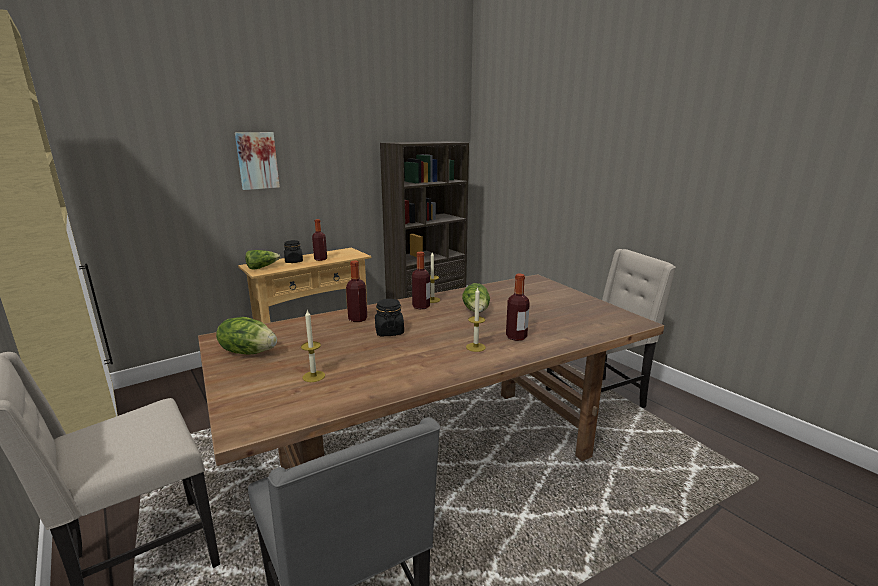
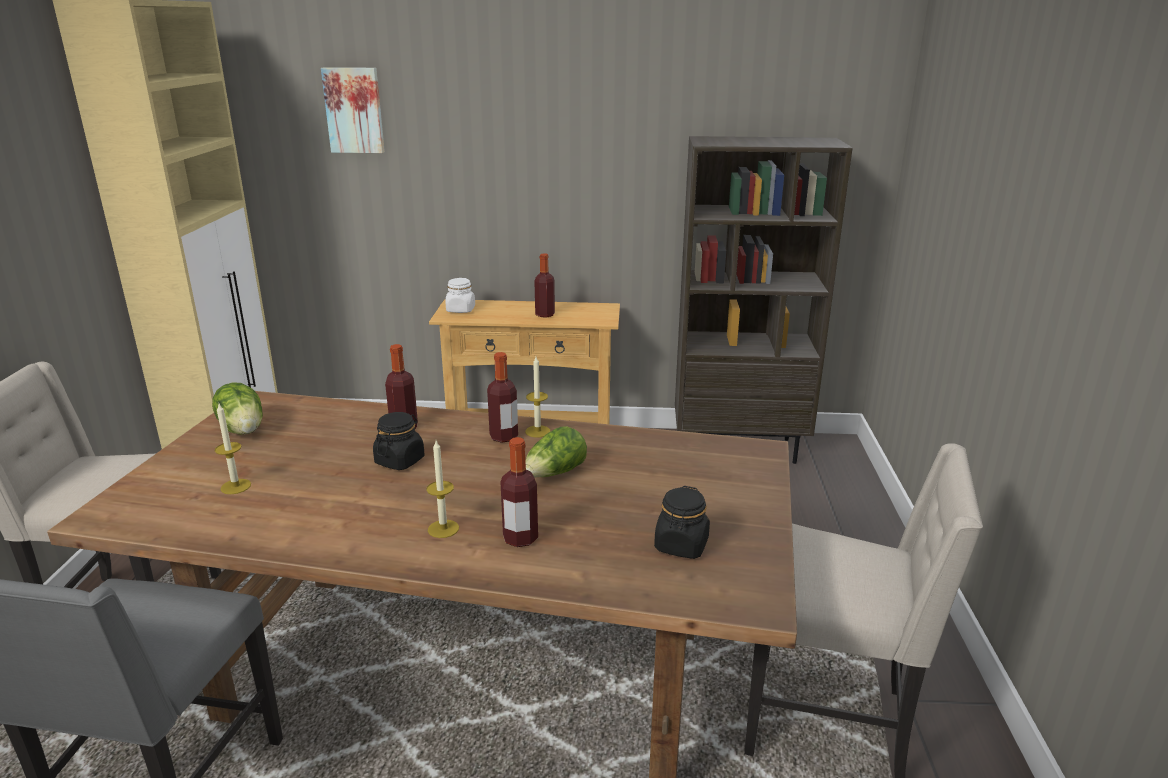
camera: 40 degrees right, 5 degrees up
(257, 160) = (485, 155): picture -> picture (354, 110)
(262, 267) = (461, 310): lettuce -> white jar
(294, 261) = (508, 310): black jar -> black jar (681, 545)

